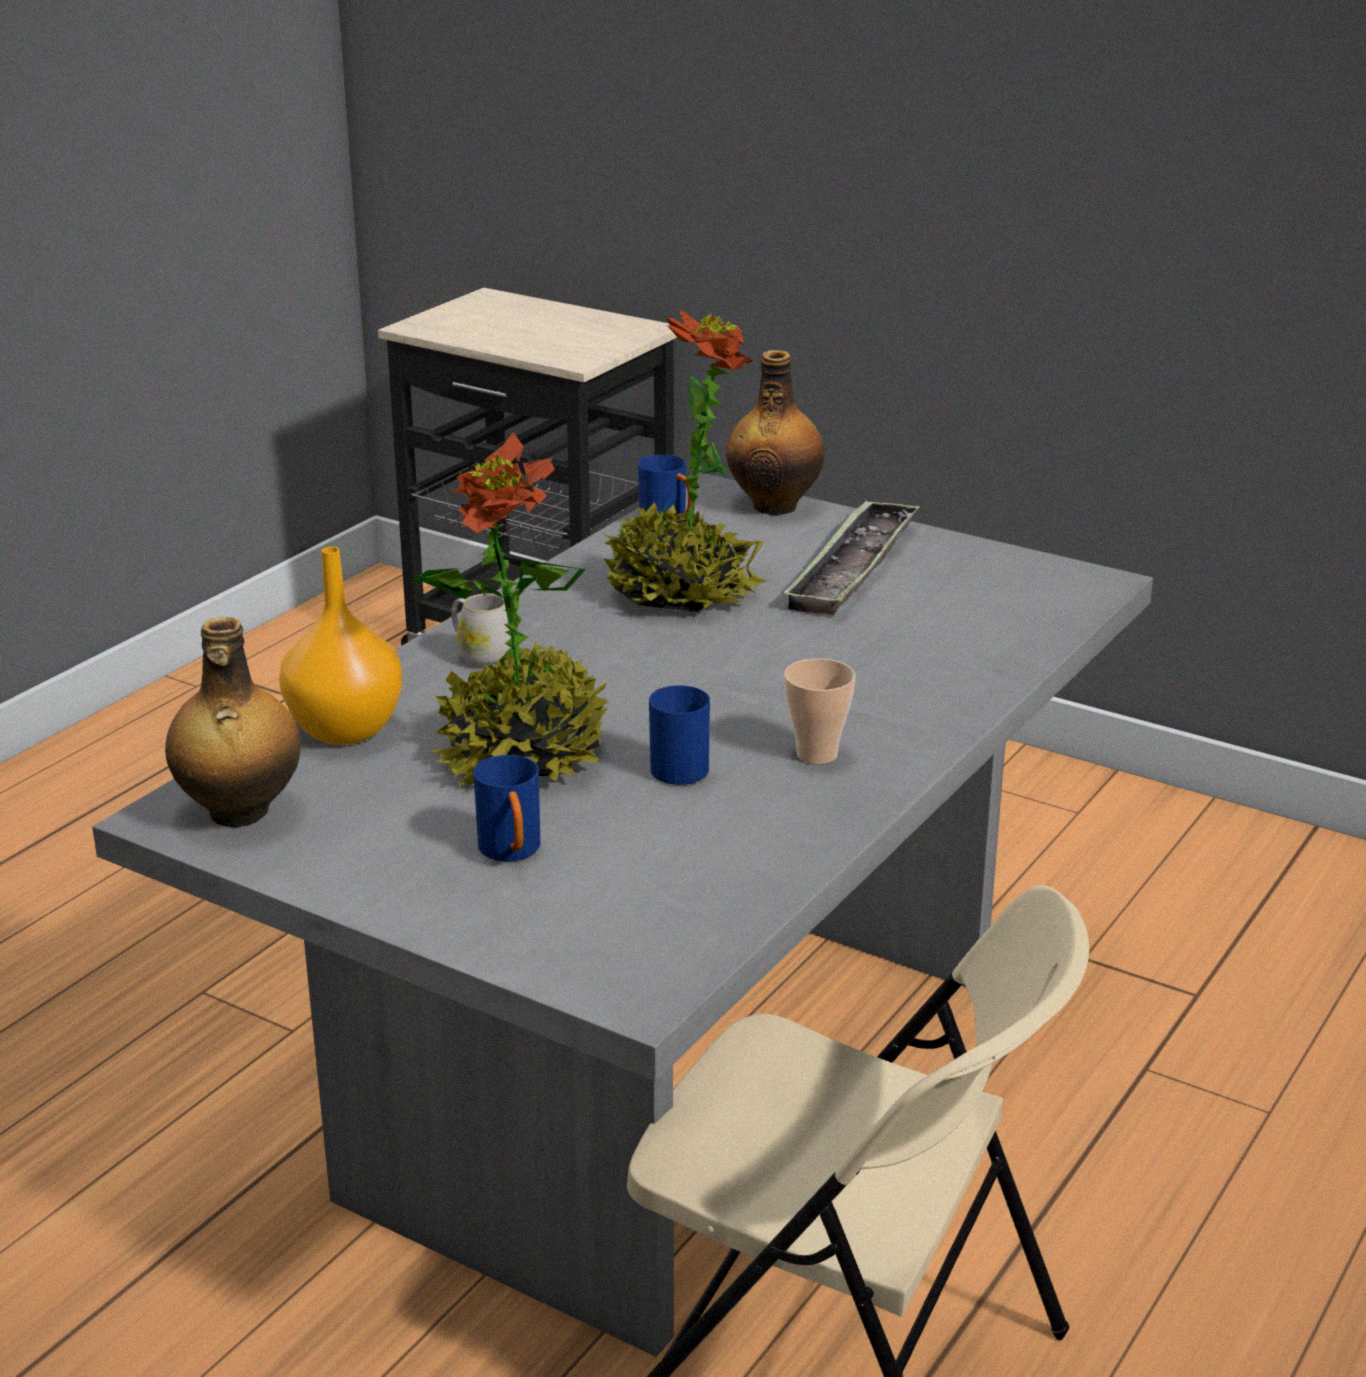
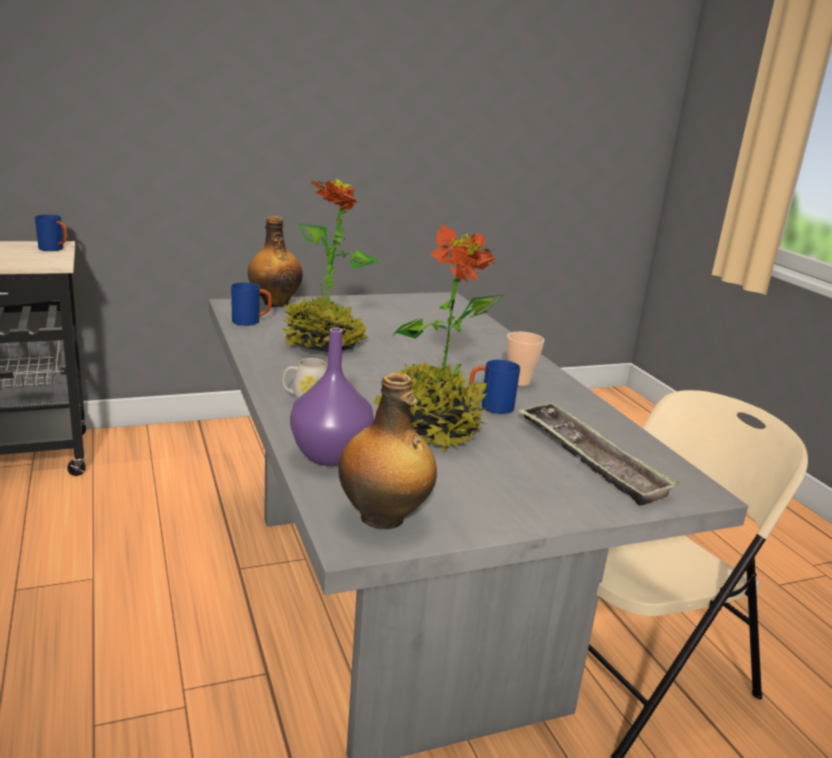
camera: 55 degrees left, 5 degrees down
(348, 729) = (331, 455): orange vase -> purple vase
(512, 853) = (530, 467): blue mug -> blue mug (55, 249)
(852, 568) = (362, 316): tray -> tray (589, 458)

